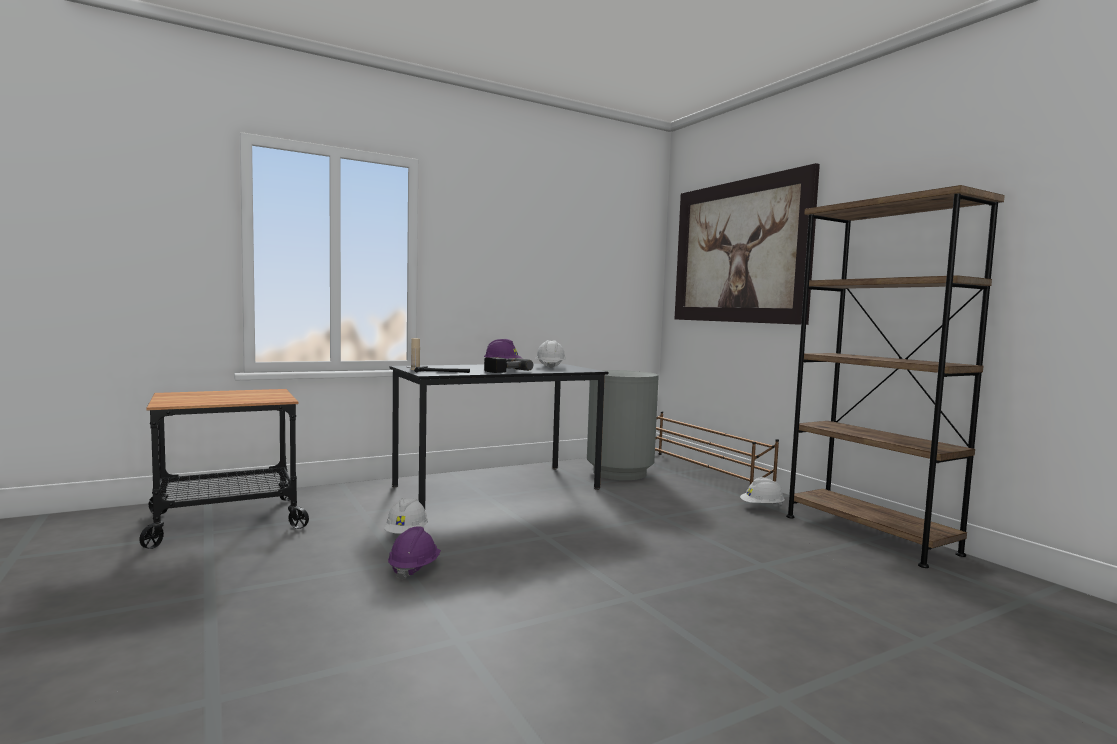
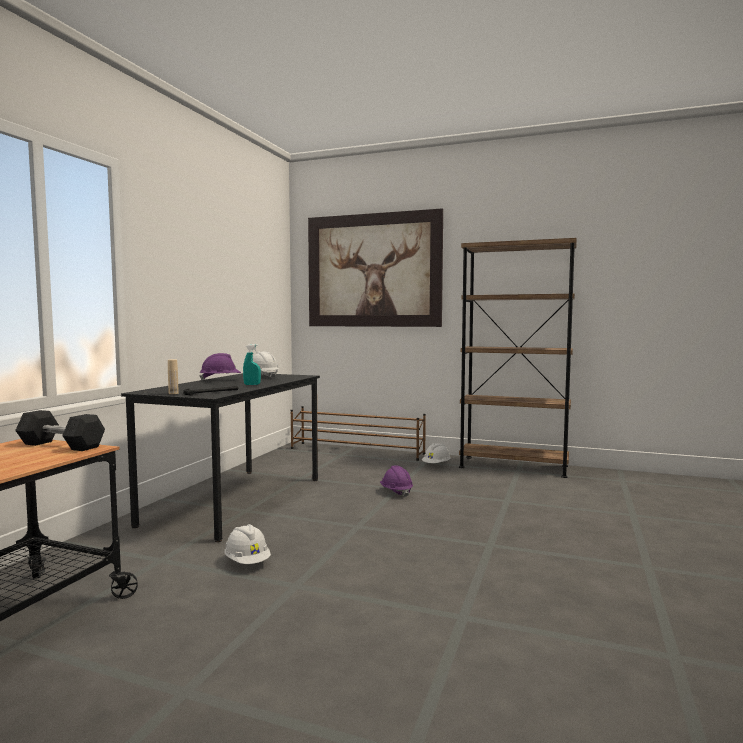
camera: 40 degrees left, 0 degrees up
(276, 395) = (61, 445): none -> black dumbbell
(414, 568) = (320, 585): purple hard hat -> purple hard hat (396, 492)
(504, 371) = (252, 384): power drill -> turquoise spray bottle
(620, 473) = (305, 464): grey trash can -> none

